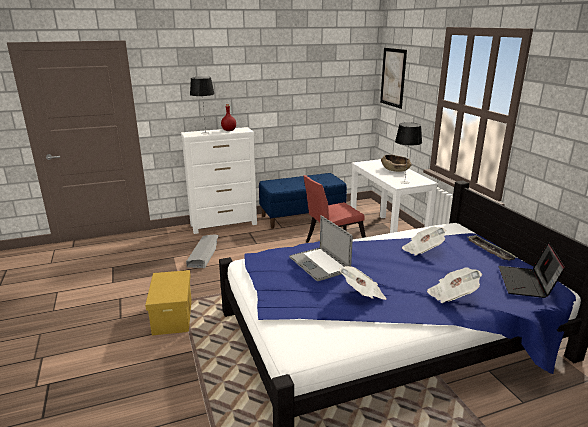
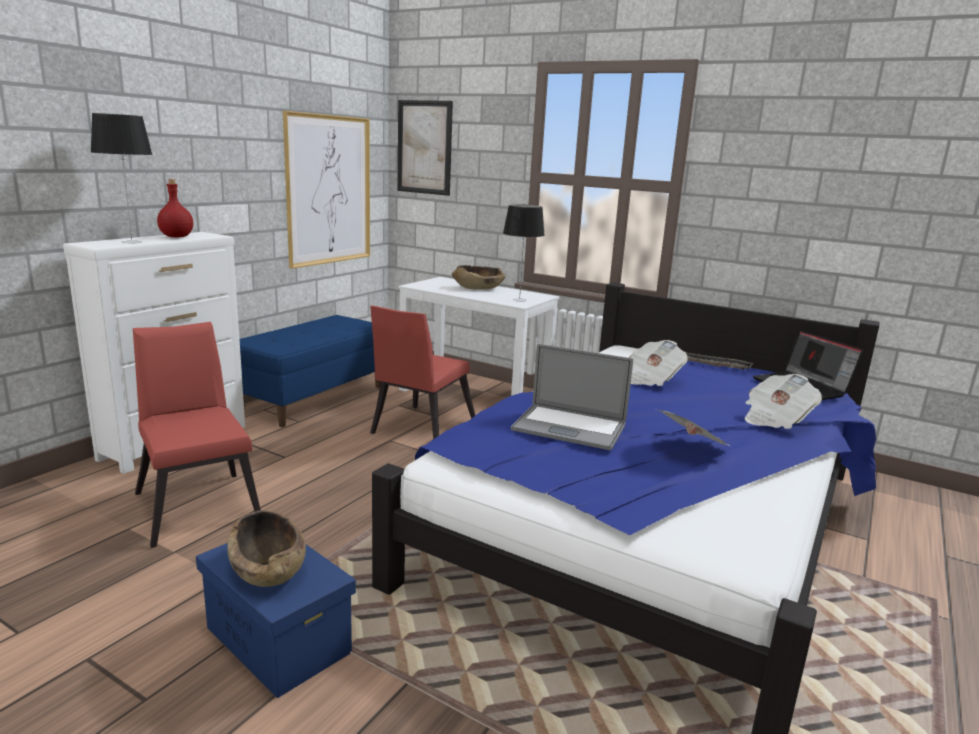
camera: 40 degrees left, 5 degrees down
(166, 286) = (268, 569): none -> brown bowl
(172, 316) = (276, 639): yellow storage box -> blue storage box
(204, 254) = (198, 502): grey storage box -> red chair
(330, 103) = (329, 190): none -> picture

